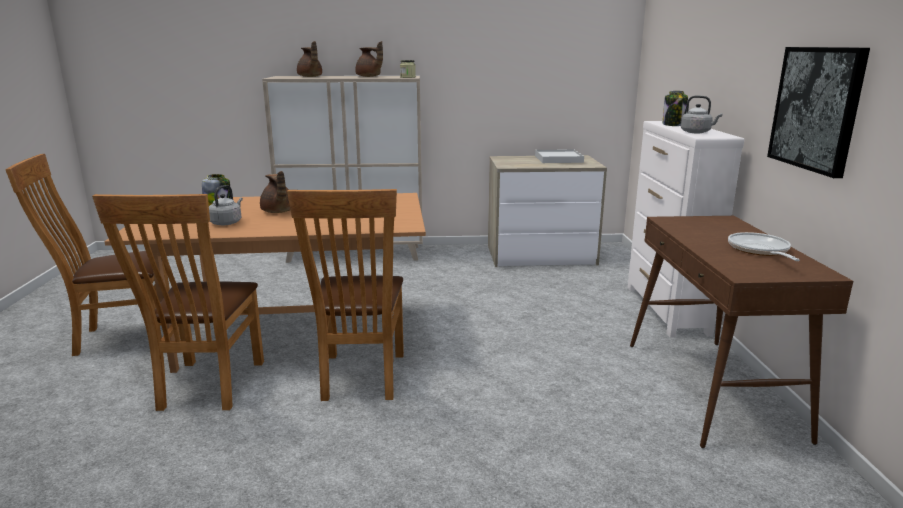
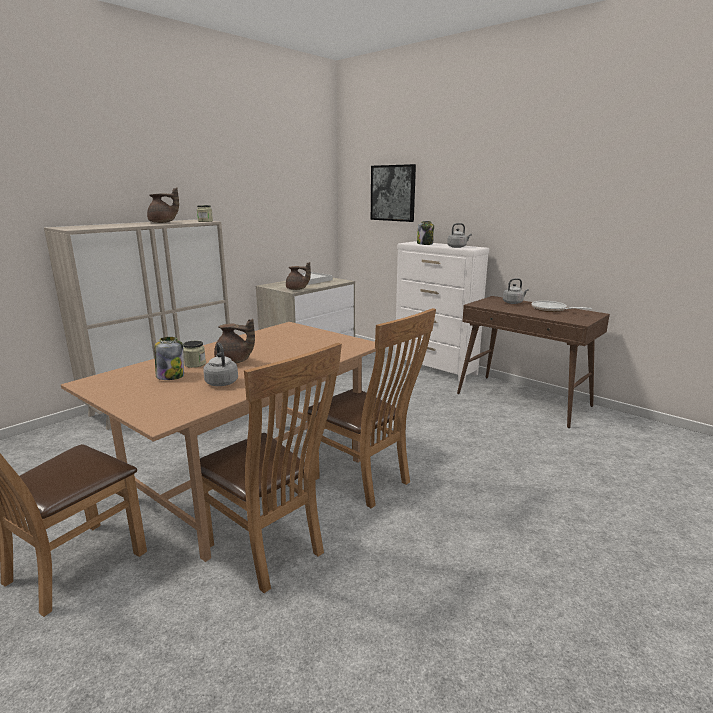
camera: 45 degrees left, 0 degrees up
(253, 206) = (195, 364): none -> jar
(310, 77) = (103, 226): brown teapot -> brown teapot (297, 289)
(732, 229) = (513, 302): none -> grey kettle
(816, 108) = (553, 226): picture -> picture (393, 193)

